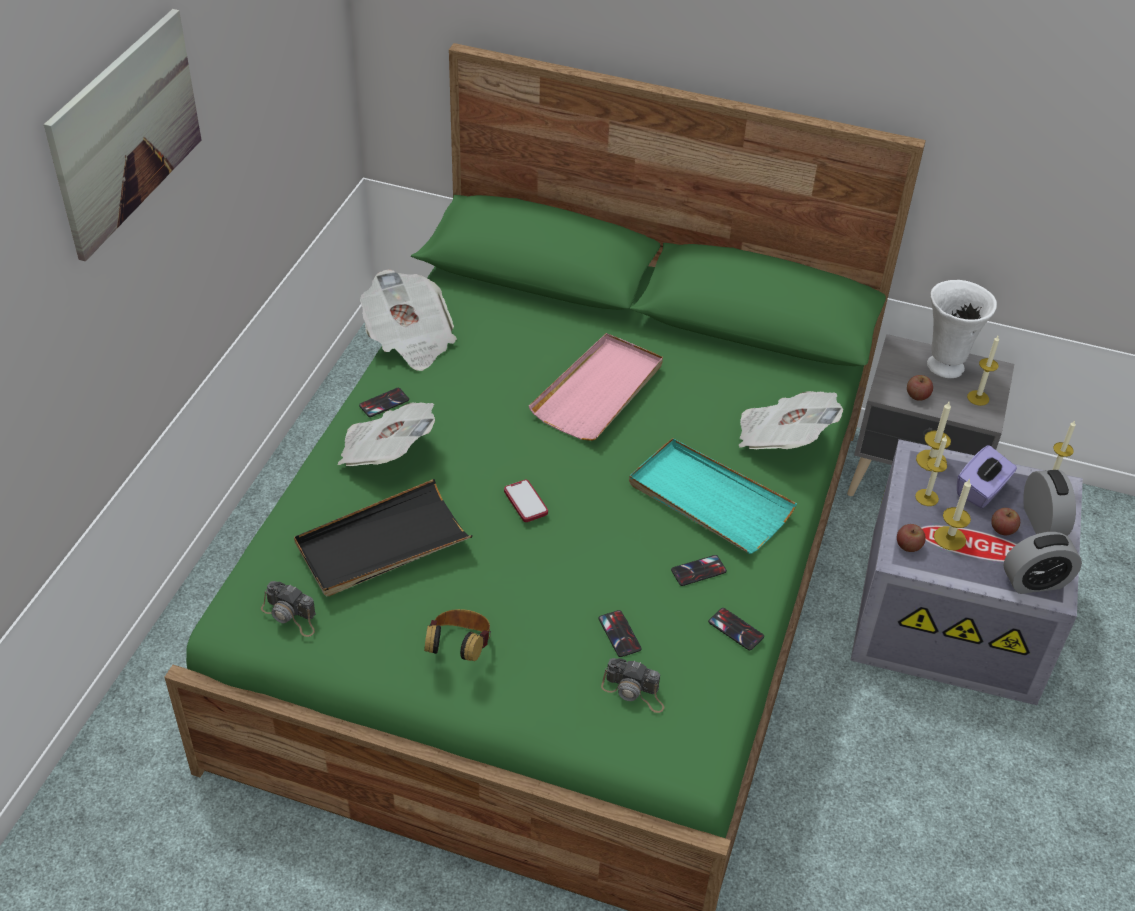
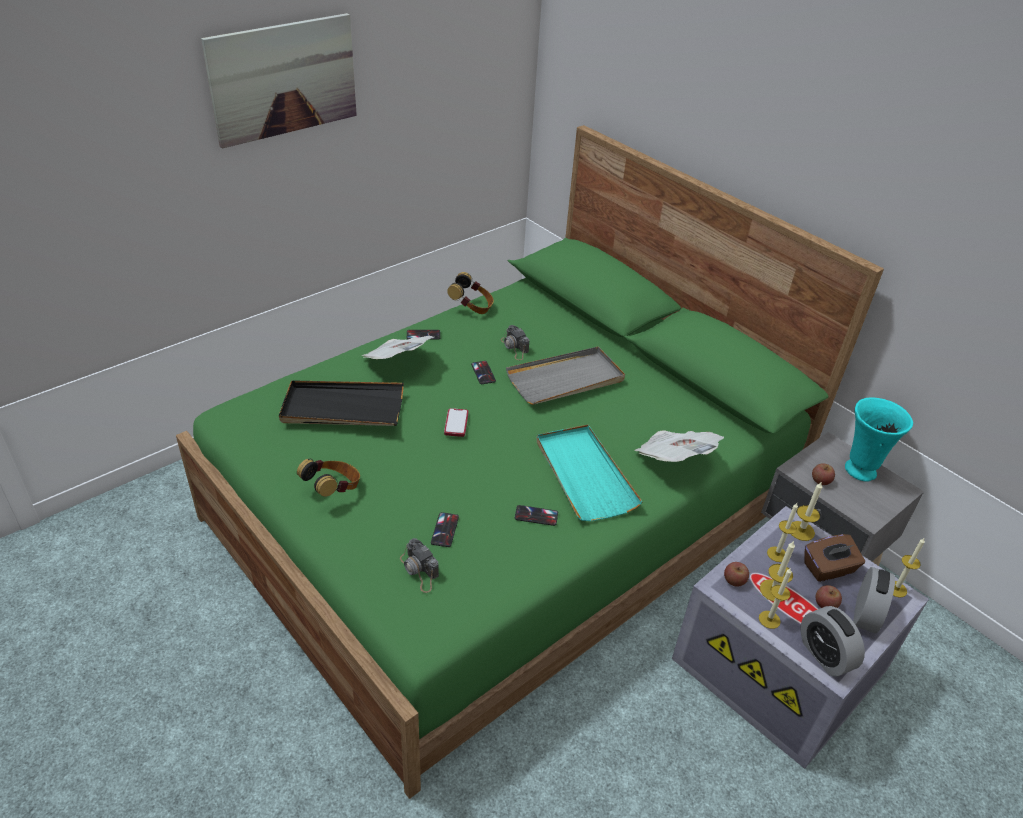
camera: 30 degrees right, 5 degrees down
(291, 615) = (254, 425): camera -> camera (515, 347)
(410, 339) = (472, 308): newspaper -> headphones
(599, 391) = (566, 379): pink tray -> grey tray
(736, 629) = (529, 565): phone -> phone (483, 373)
(943, 366) = (859, 470): white vase -> turquoise vase
(978, 398) = (872, 502): candle -> candle (769, 619)
(981, 490) = (828, 569): purple tissue box -> brown tissue box
(1035, 582) = (824, 655): alarm clock -> alarm clock turned 45 degrees clockwise

